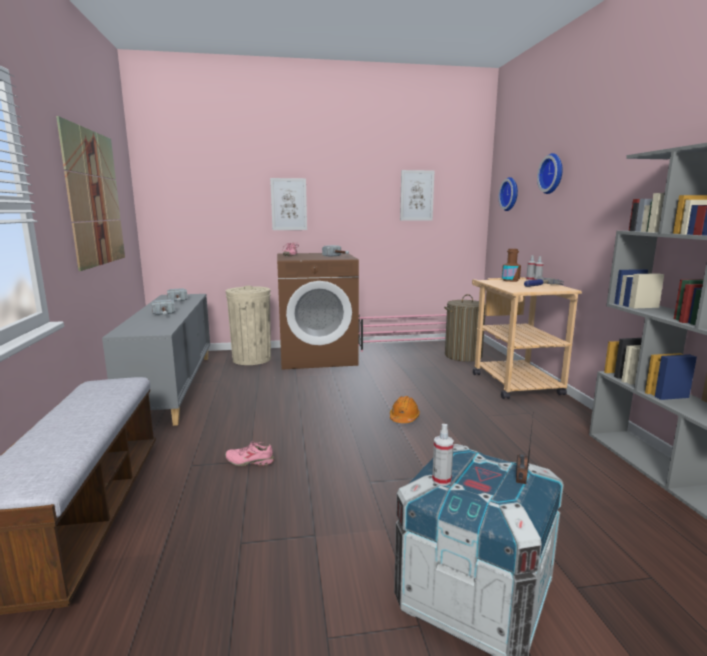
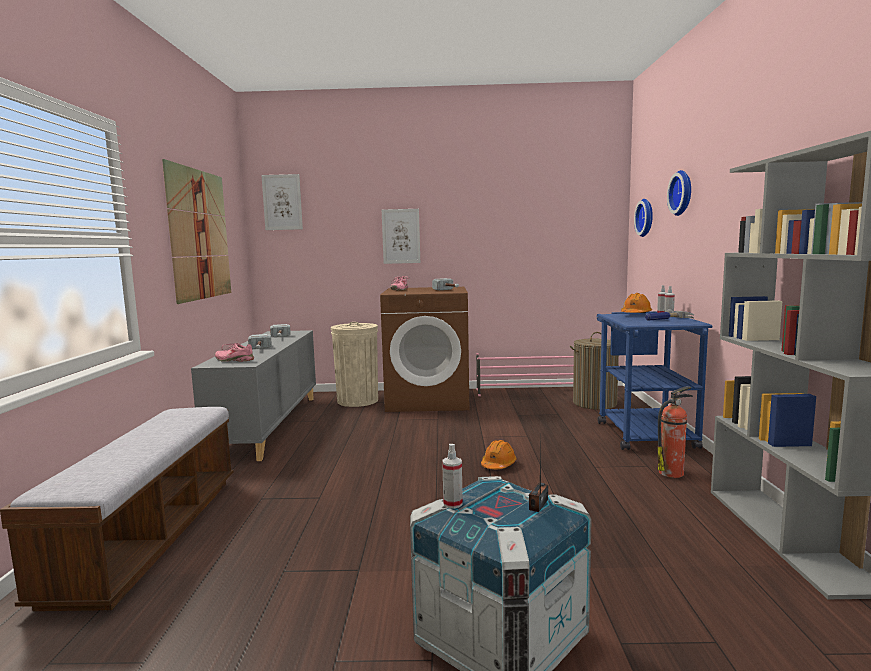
camera: 10 degrees right, 5 degrees down
(250, 461) = (319, 498): pink shoe -> pink shoe (234, 360)
(416, 195) = (542, 223): picture -> picture (282, 202)
(510, 280) = (636, 314): brown bottle -> orange hard hat
(512, 381) = (642, 432): beige cart -> blue cart
(551, 418) = (672, 472): none -> fire extinguisher

